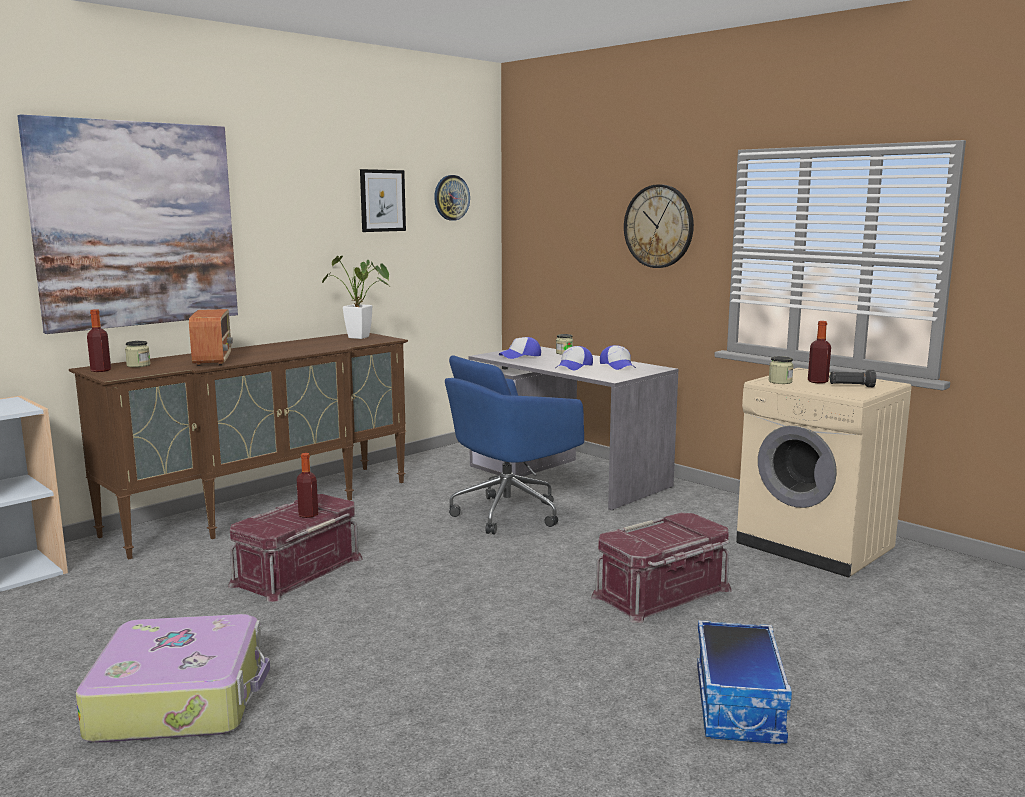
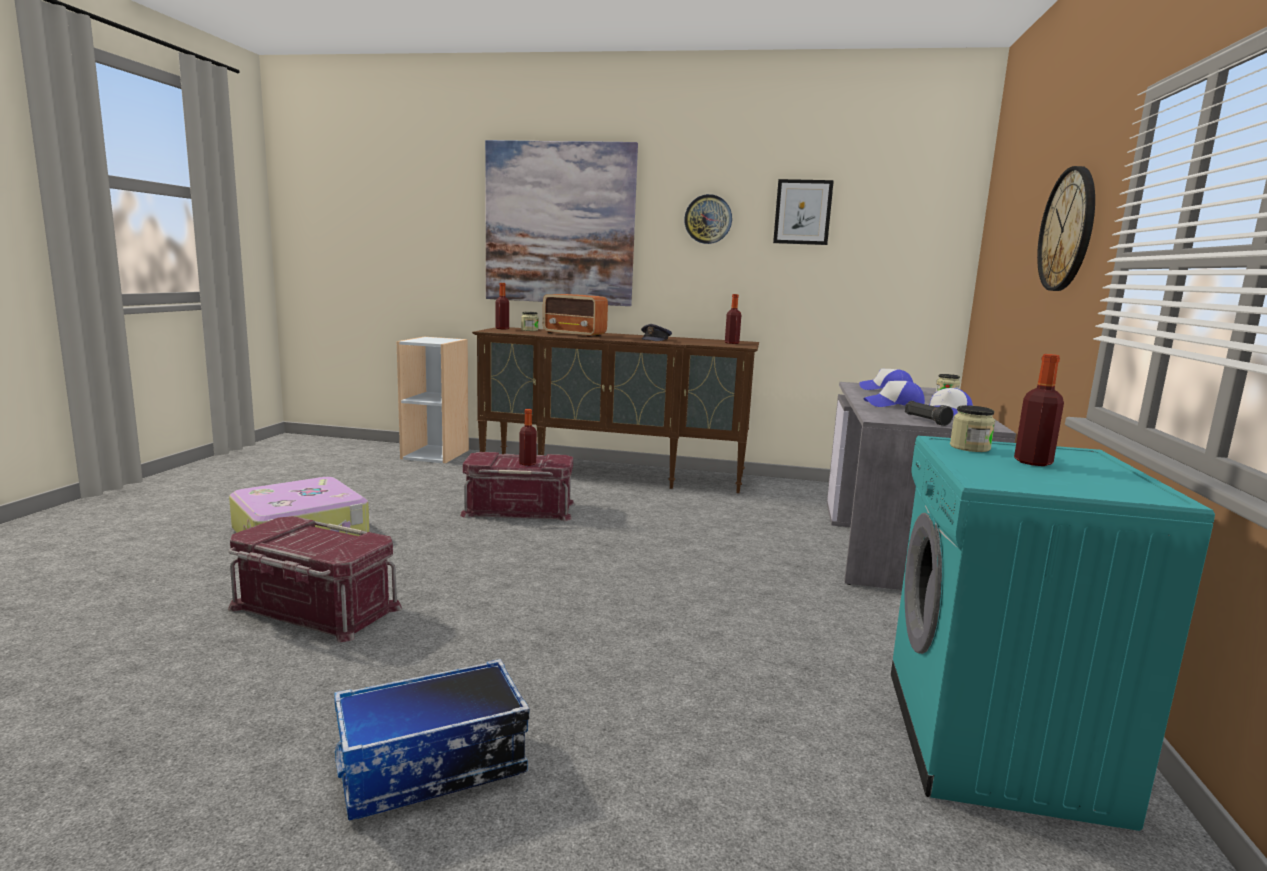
camera: 55 degrees right, 0 degrees up
(213, 359) = (575, 334): radio -> radio turned 75 degrees clockwise
(302, 348) = (655, 339): none -> grey cap
(363, 338) = (731, 343): potted plant -> bottle
(451, 197) = (900, 211): wall clock -> wall clock (708, 219)
(511, 513) = (749, 544): blue office chair -> none
(663, 593) = (669, 659): red storage box -> red storage box (314, 608)
(813, 546) = (990, 742): beige washing machine -> turquoise washing machine
(851, 386) = (1059, 478): black flashlight -> black flashlight (926, 421)

